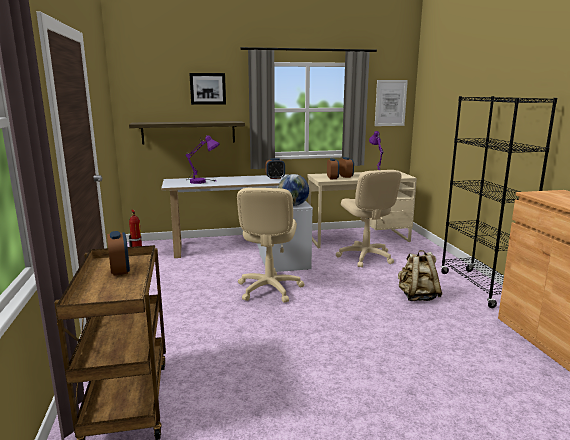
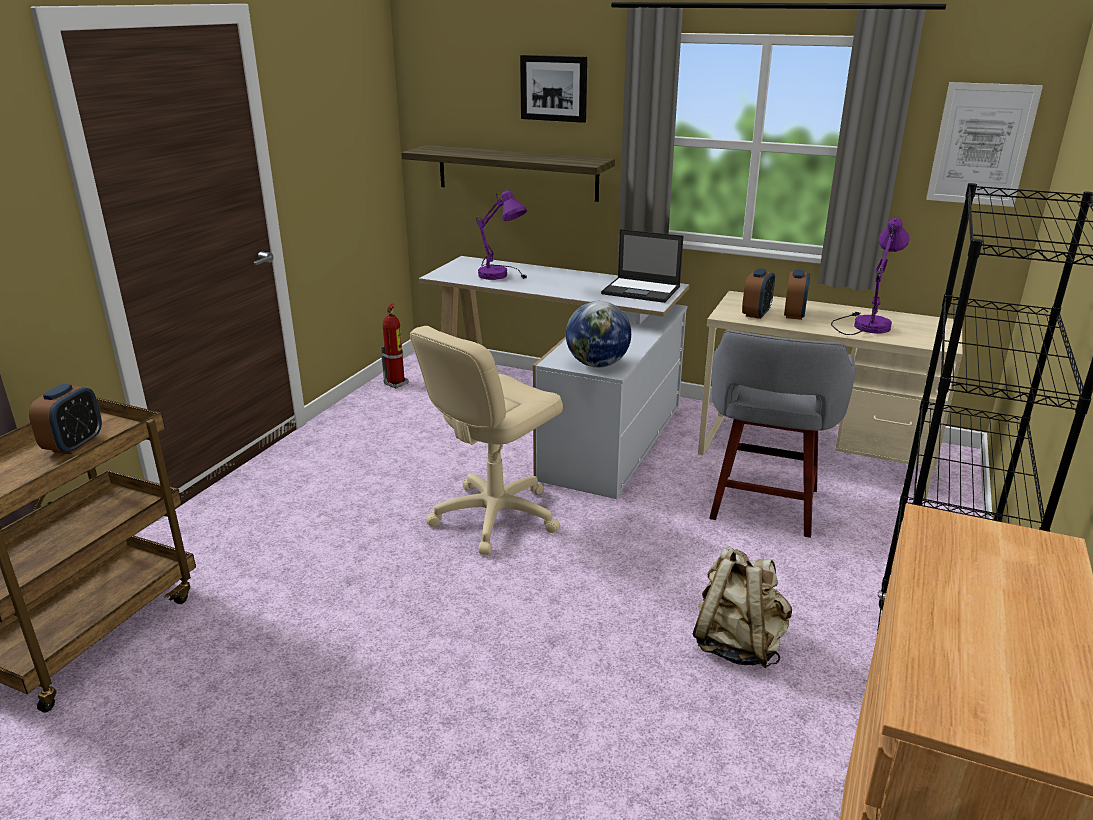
camera: 35 degrees right, 10 degrees up
(275, 178) = (642, 290): alarm clock -> laptop
(365, 257) = (764, 506): beige office chair -> grey stool

